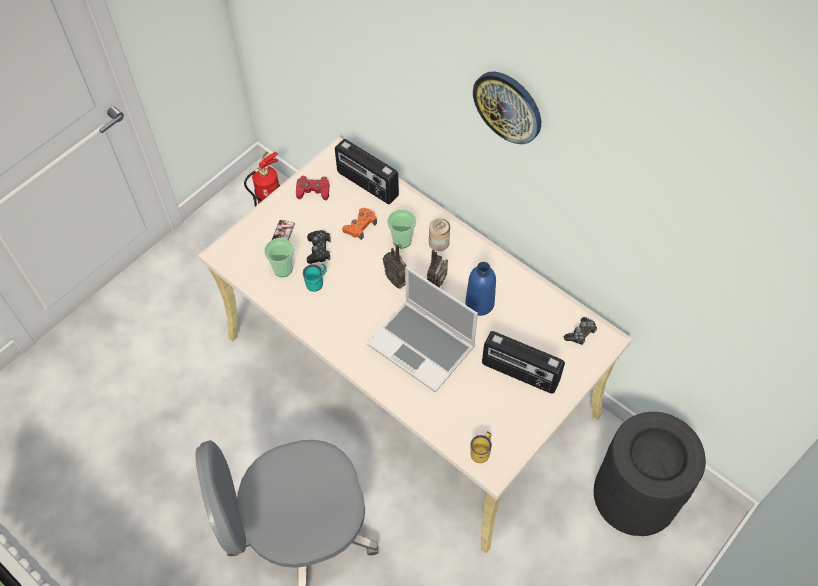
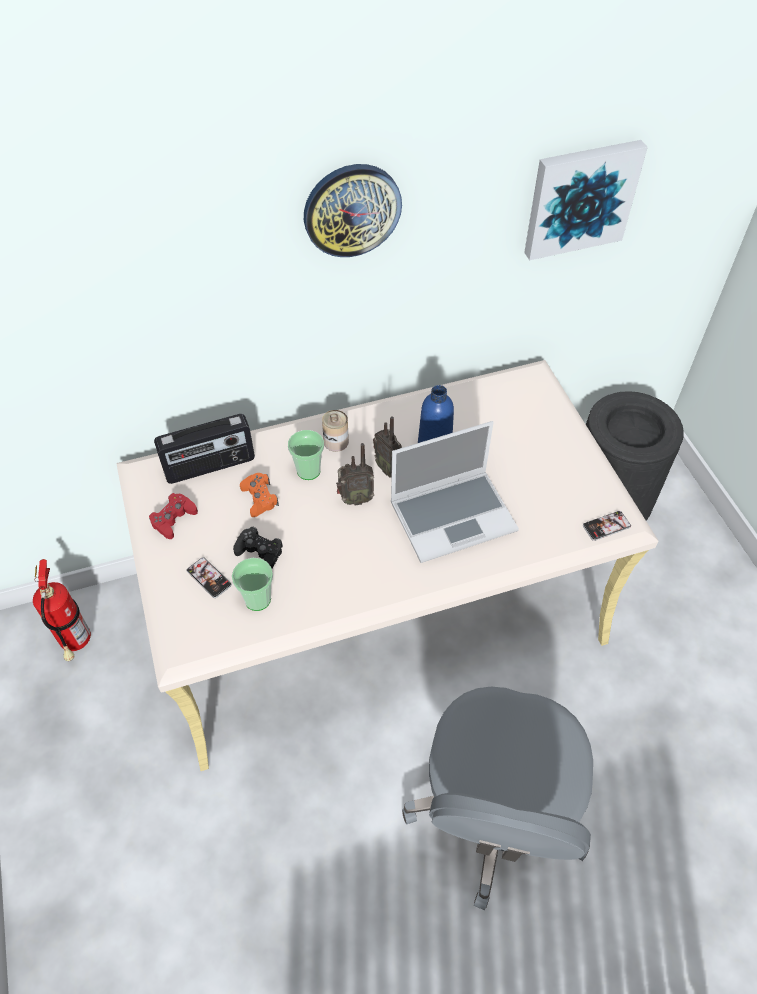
camera: 60 degrees left, 5 degrees down
(317, 282) = (302, 573): turquoise mug -> none
(482, 451) = (606, 526): yellow mug -> phone
(519, 373) = (536, 454): radio -> none
(581, 334) = (520, 389): game controller -> none
(681, 240) = (580, 198): none -> picture

